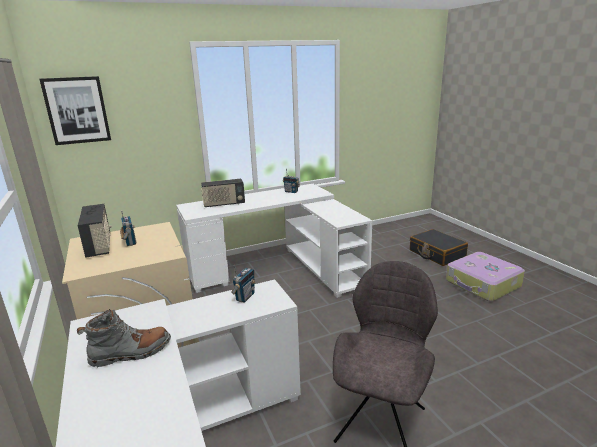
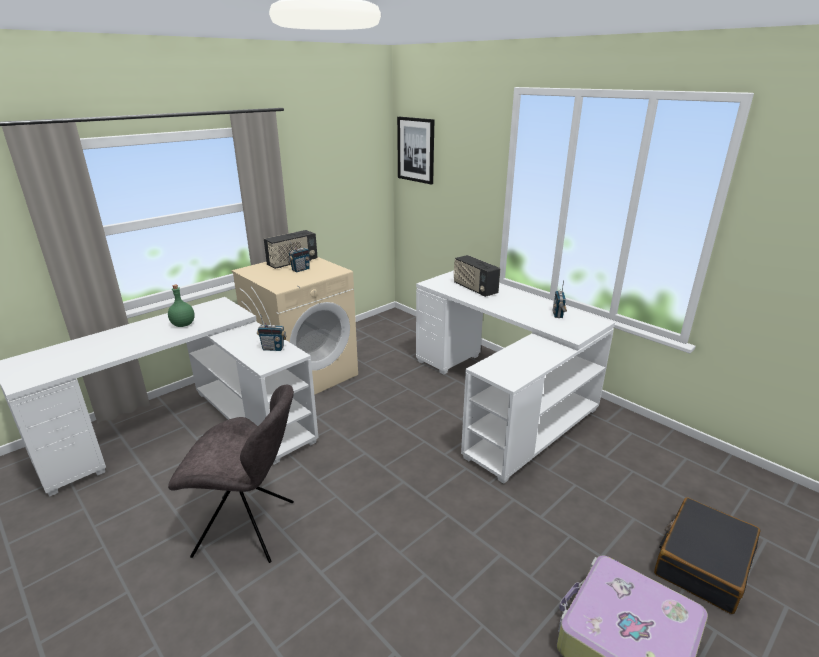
camera: 70 degrees right, 5 degrees up
(131, 353) = (183, 324): grey boot -> green bottle

